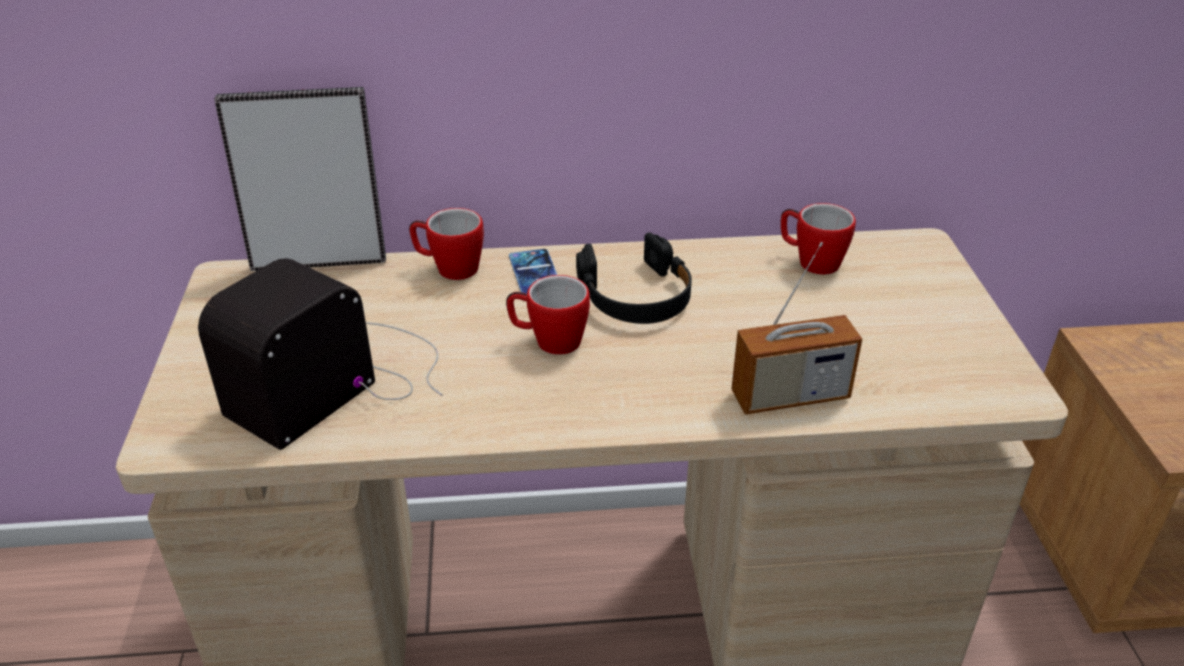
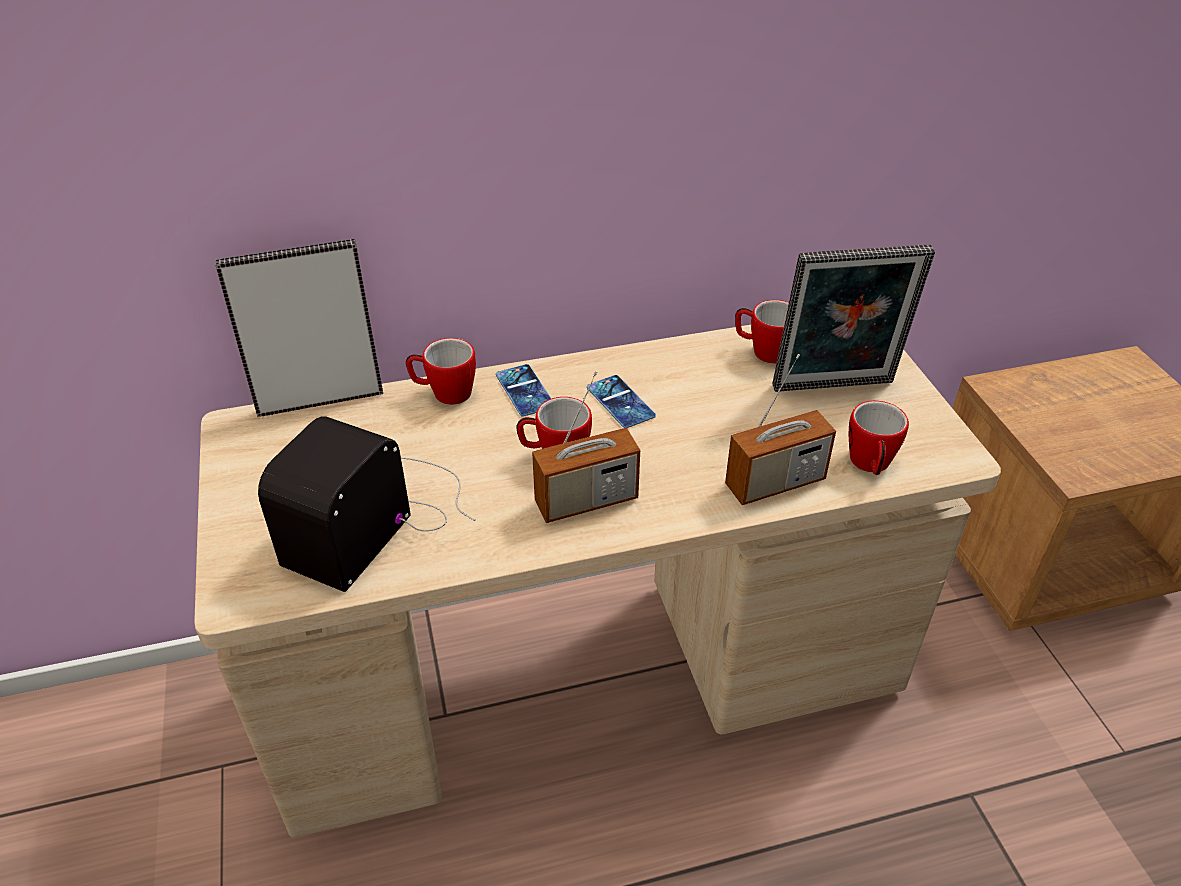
camera: 10 degrees left, 5 degrees up
(570, 390) = (586, 501): none -> radio
(636, 295) = (620, 402): black headphones -> phone
(884, 307) = (834, 389): none -> picture frame
(908, 390) = (870, 465): none -> mug

